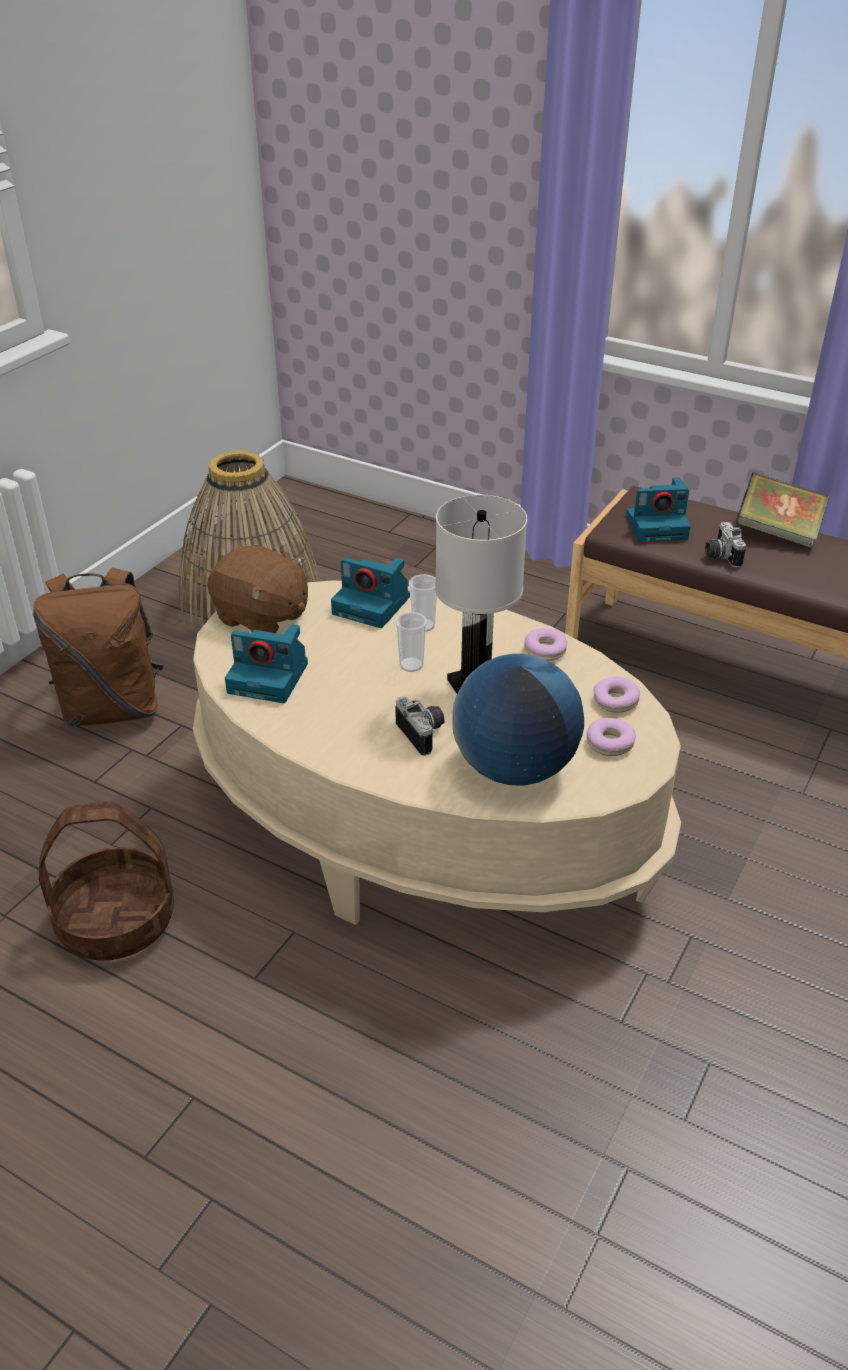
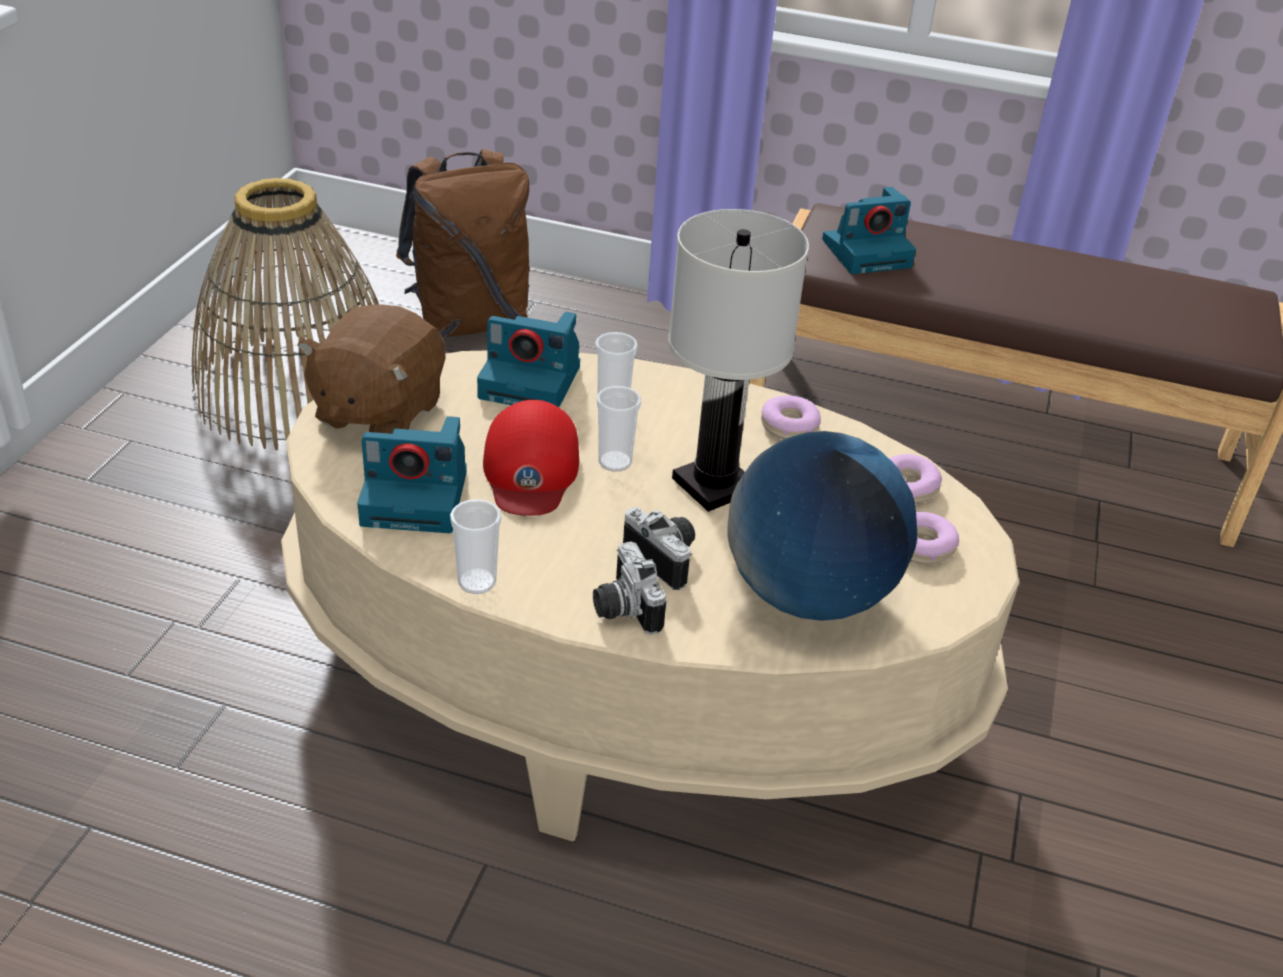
camera: 15 degrees left, 0 degrees up
(113, 708) = (129, 562): brown backpack -> brown backpack (469, 321)
(117, 920) = (214, 885): basket -> none
(262, 618) = (377, 412): brown plush toy -> brown plush toy turned 90 degrees clockwise
(291, 737) = (477, 582): none -> cup
(351, 665) = (530, 469): none -> red cap
(720, 555) = (959, 286): camera -> camera (622, 608)
(777, 532) = (1016, 253): book -> none

